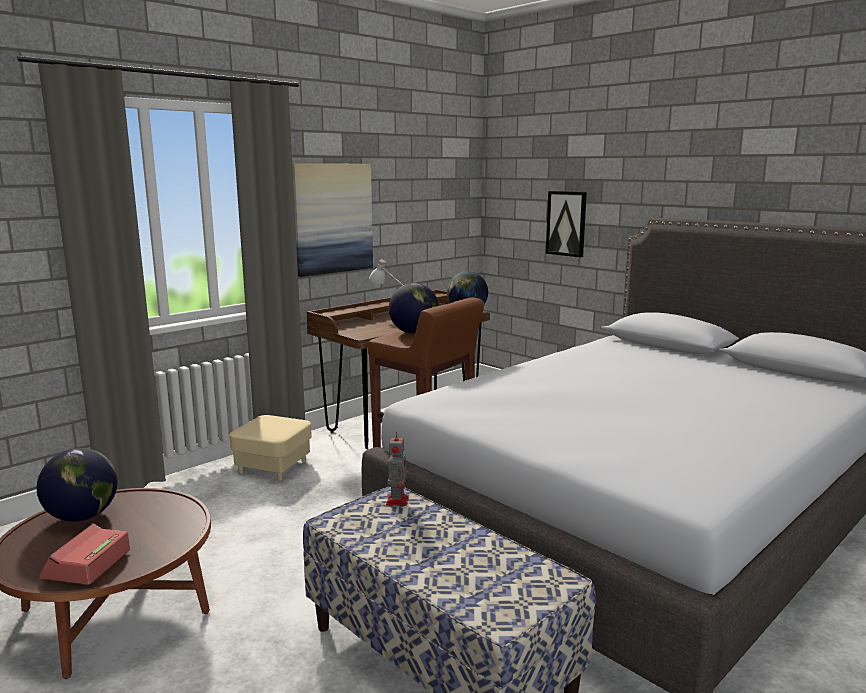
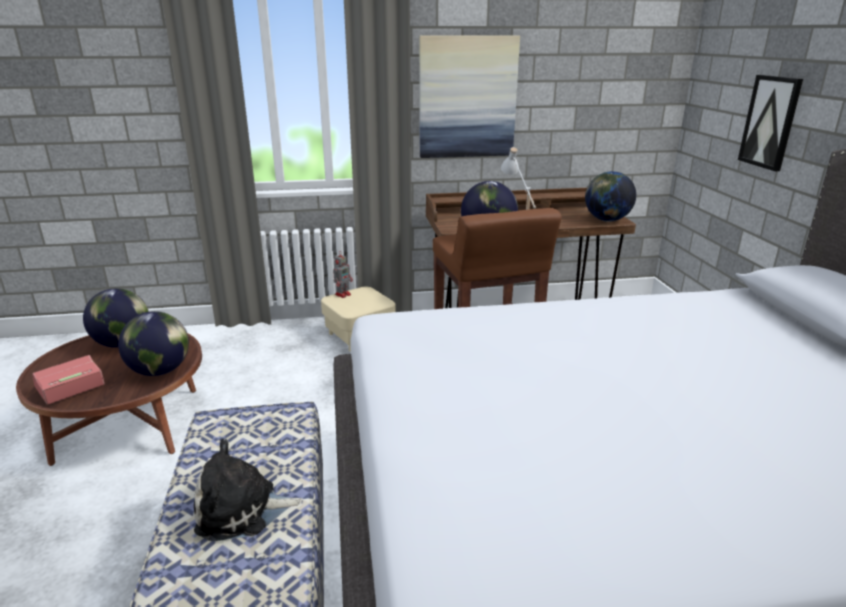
camera: 35 degrees right, 10 degrees up
(174, 523) = (160, 371): none -> globe
(397, 500) = (288, 421): toy robot -> toy robot (343, 294)
(456, 555) = (242, 510): none -> plush toy

